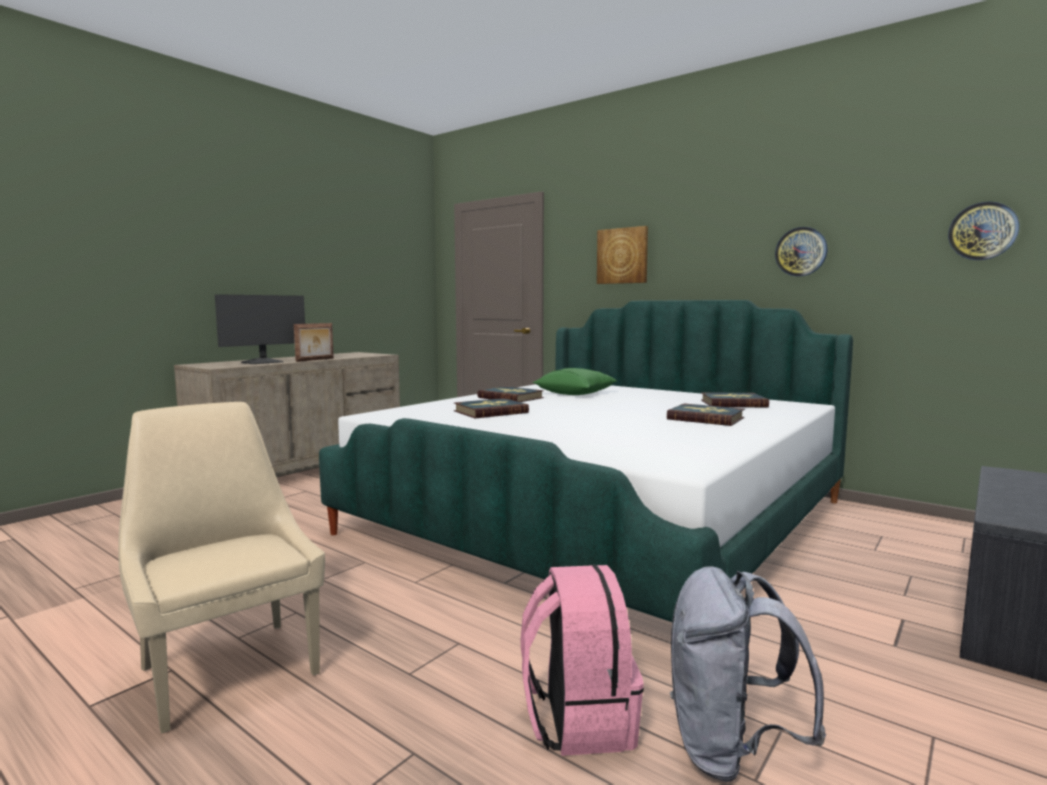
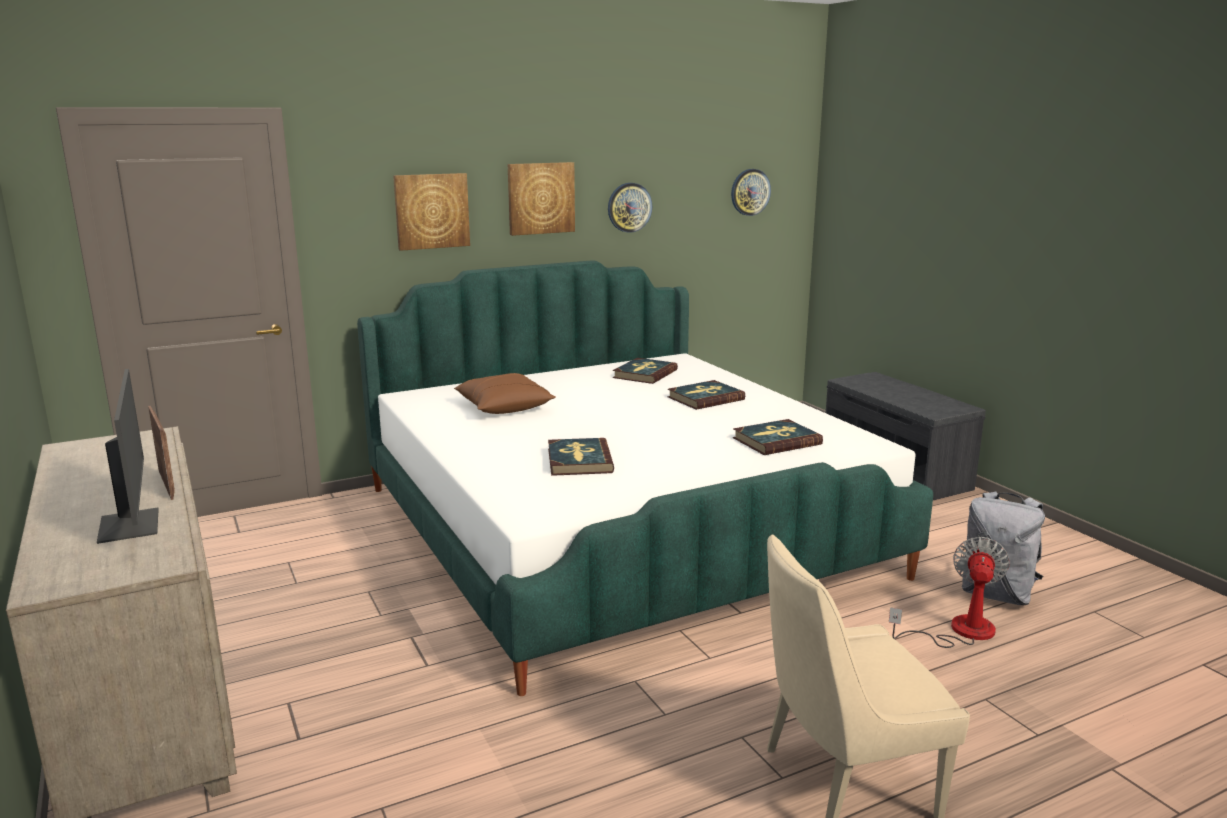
camera: 65 degrees left, 10 degrees up
(511, 397) = (491, 437): book -> book (776, 441)
(575, 393) = (504, 407): green pillow -> brown pillow
(578, 719) = (959, 631): pink backpack -> fan
(709, 244) = (540, 198): none -> picture

